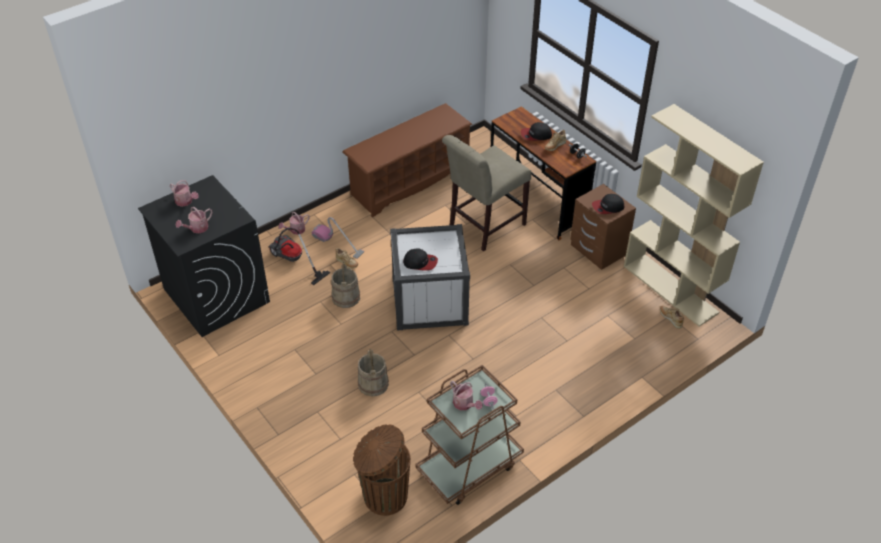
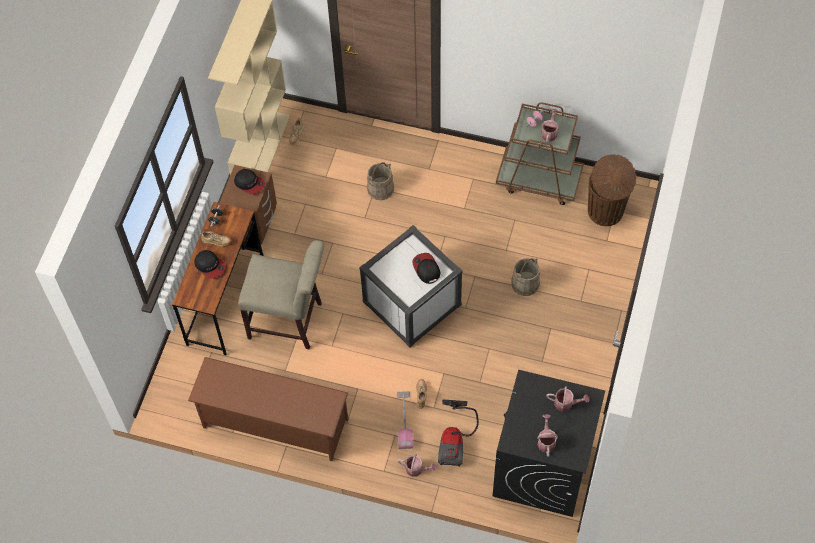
camera: 125 degrees left, 15 degrees up
(346, 297) = (459, 366): beige bucket -> beige bucket (380, 188)

